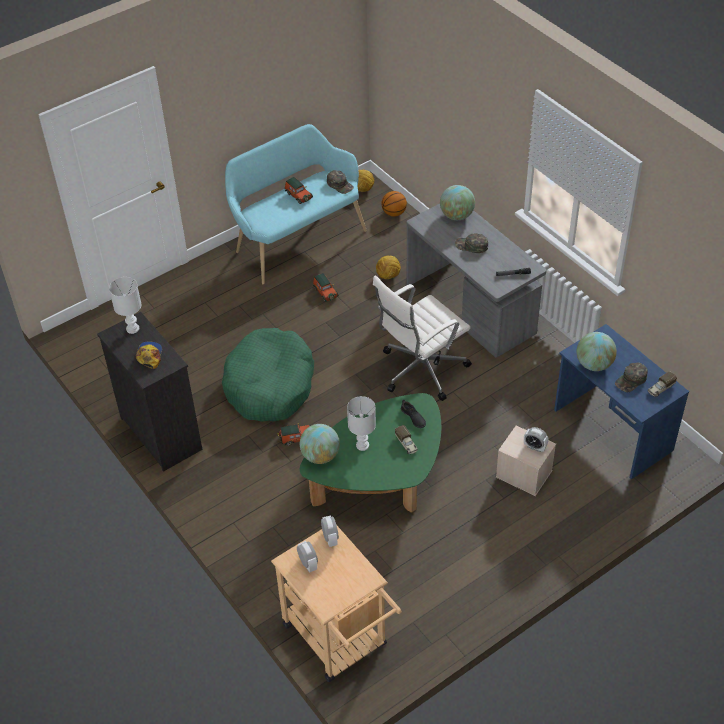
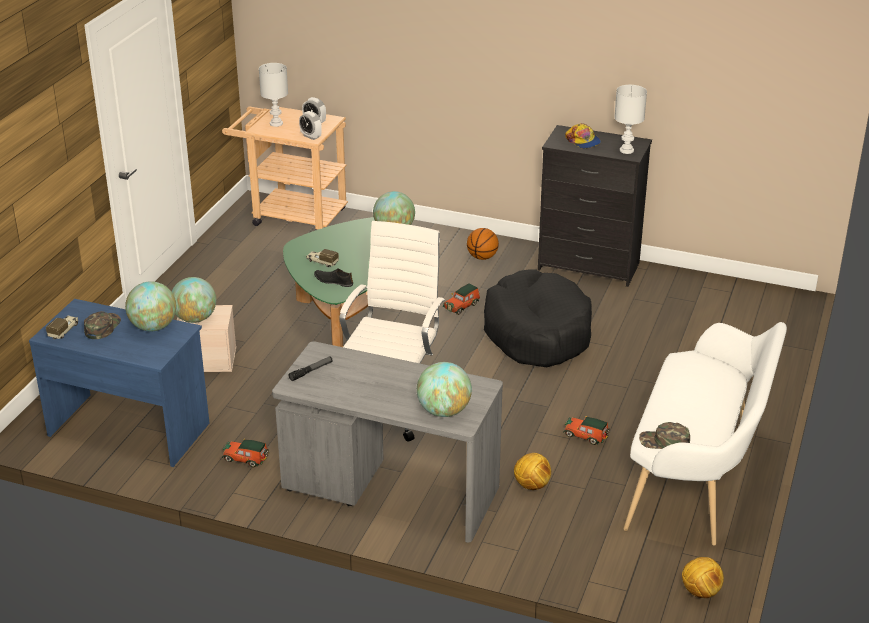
camera: 145 degrees right, 15 degrees down
(270, 385) = (537, 333): green dog bed -> black dog bed
(296, 239) = (697, 481): turquoise bench -> white bench
(298, 195) = (698, 407): toy car -> toy car (247, 459)
(362, 446) = (363, 248): white table lamp -> white table lamp (276, 123)
(394, 213) = (616, 574): basketball -> basketball (482, 257)
(471, 246) = (391, 383): green cap -> none
(535, 447) = (195, 319): alarm clock -> globe

